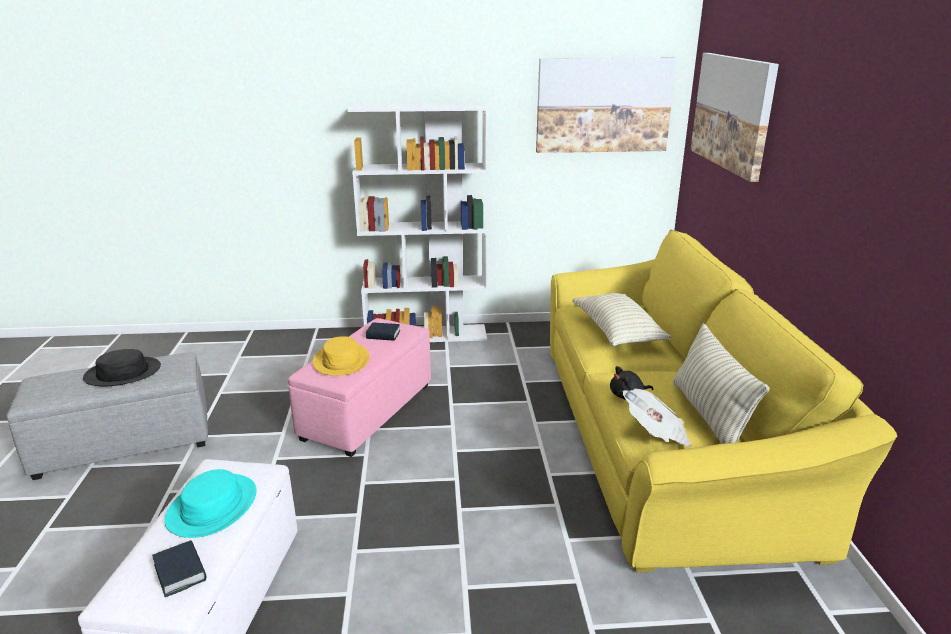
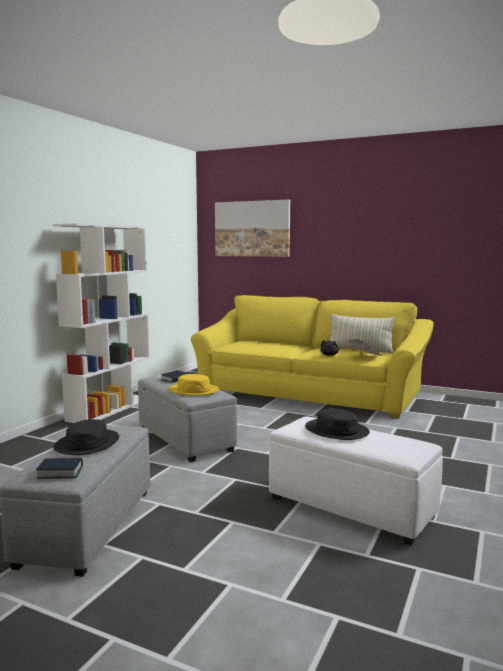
camera: 60 degrees left, 15 degrees down
(180, 572) = (397, 441): book -> book (60, 472)
(212, 506) = (336, 430): turquoise hat -> black hat
(368, 411) = (185, 439): pink ottoman -> grey ottoman
(603, 105) = (169, 232): picture -> none
(617, 332) = (265, 346): pillow -> none

